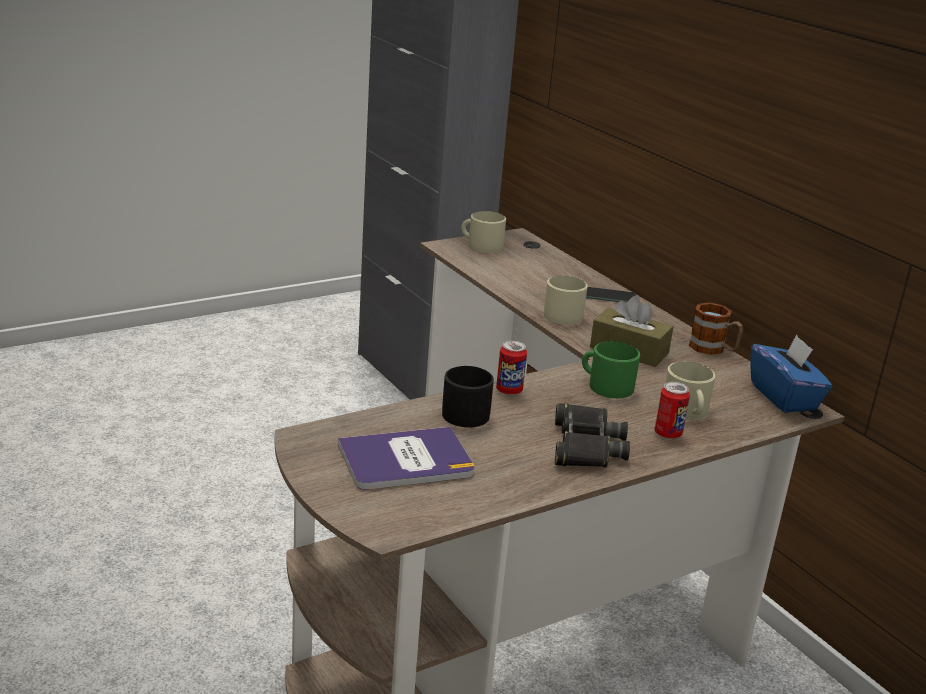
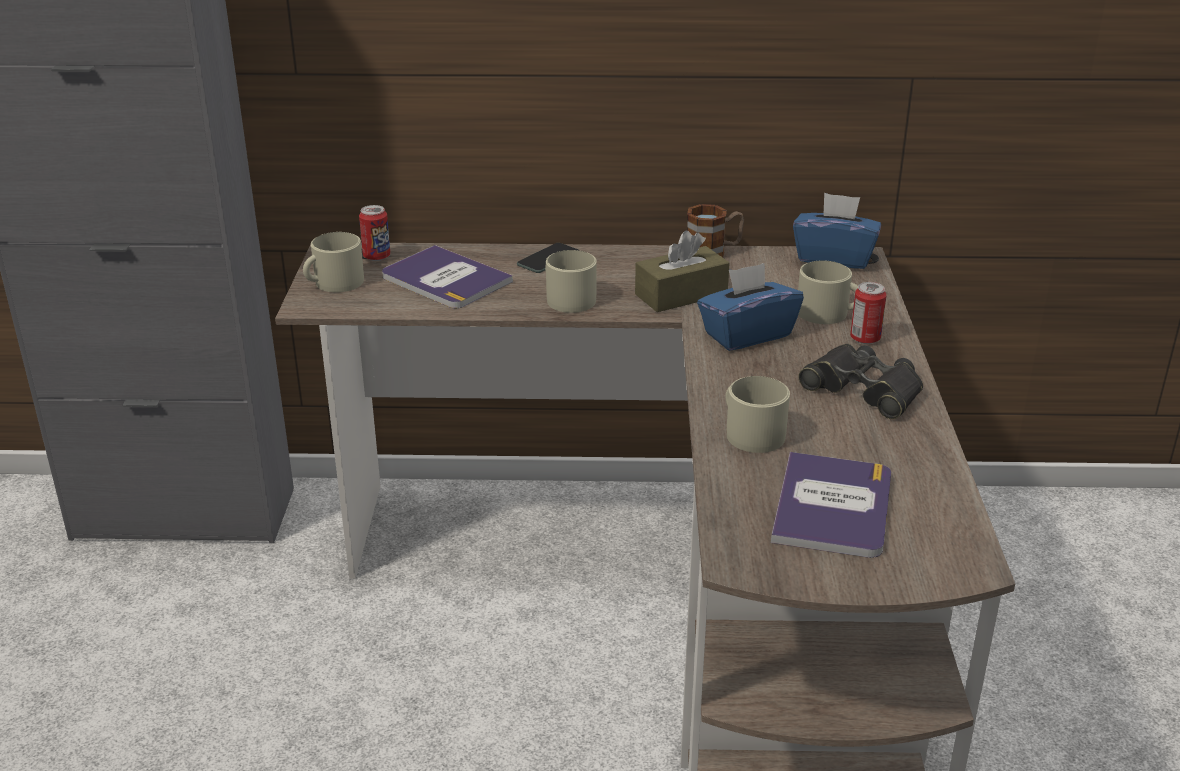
camera: 55 degrees left, 5 degrees up
(468, 412) = (750, 432): black mug -> beige mug
(509, 391) = (719, 392): can -> can (376, 257)
(532, 273) = (445, 279): none -> book
(605, 385) = (747, 334): green mug -> blue tissue box

